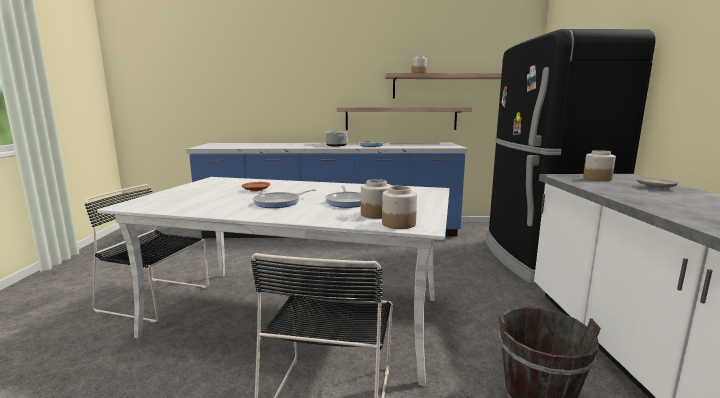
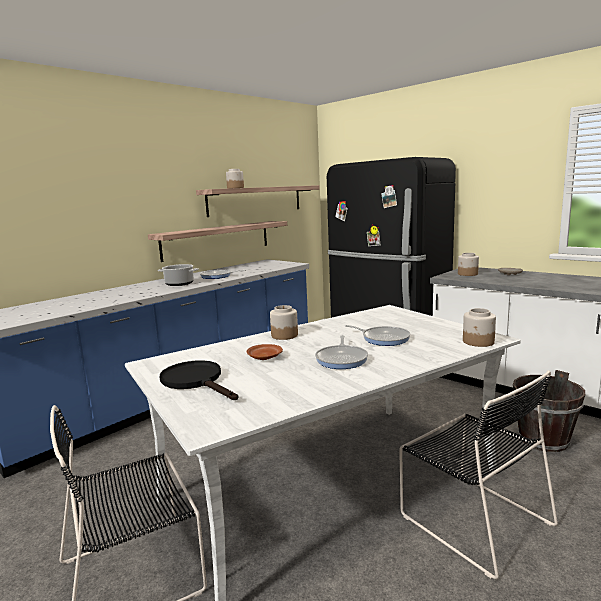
camera: 45 degrees left, 0 degrees up
(196, 190) = (196, 381): none -> black frying pan
(376, 214) = (440, 340): jar -> jar (284, 335)

